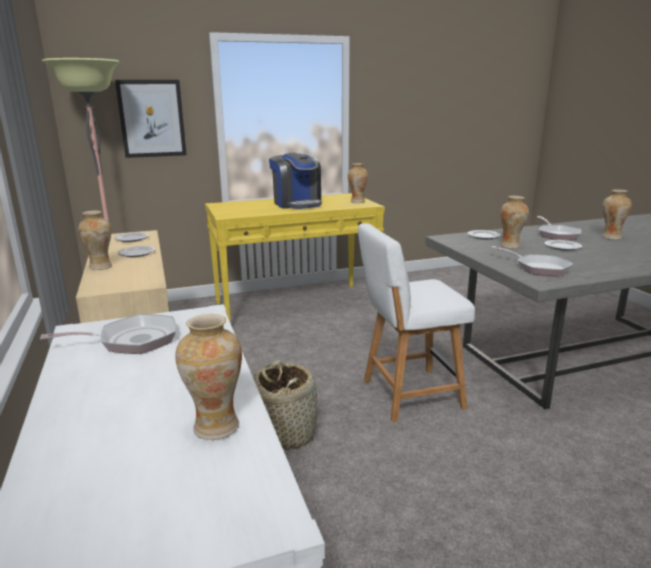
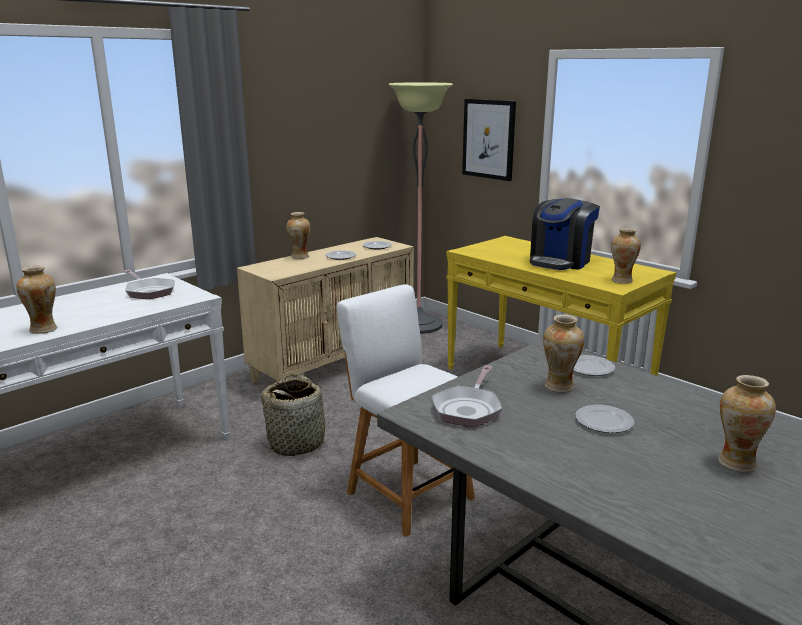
camera: 65 degrees right, 0 degrees up
(557, 235) = (679, 416): frying pan -> none

